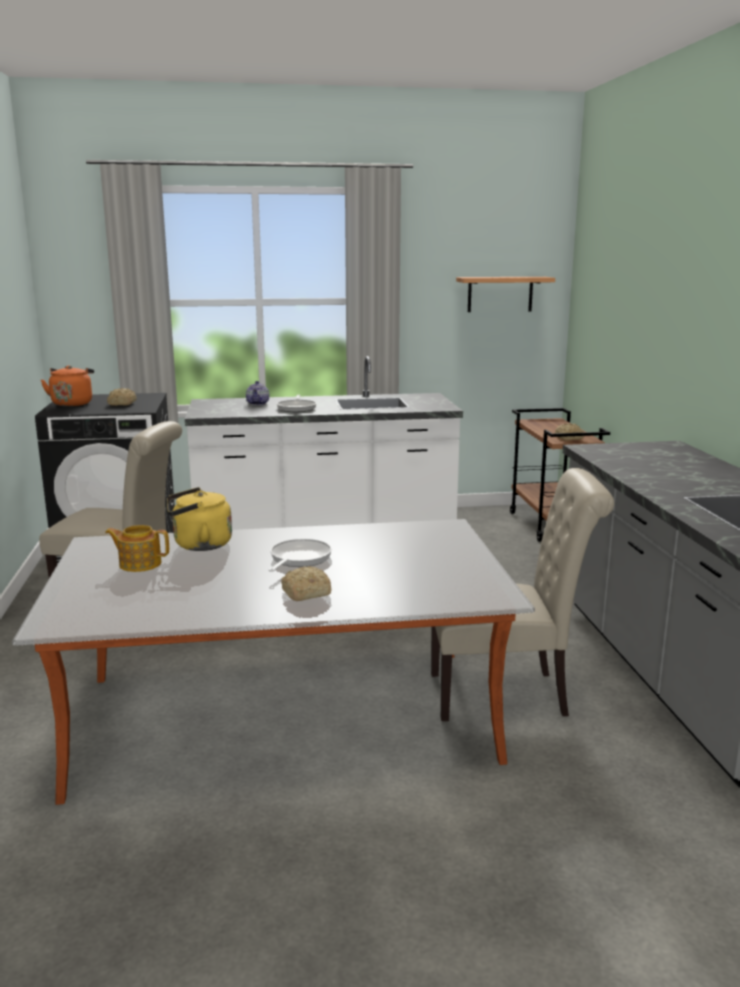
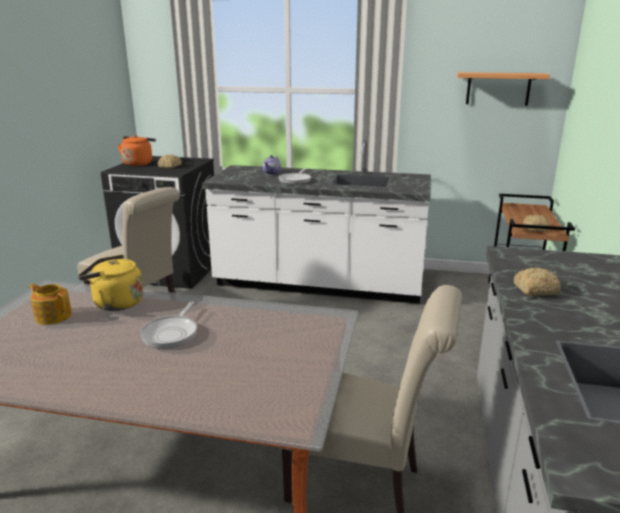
camera: 20 degrees right, 5 degrees up
(298, 559) = (172, 333): frying pan -> frying pan turned 150 degrees clockwise
(304, 593) = (133, 377): bread -> bread (534, 290)

